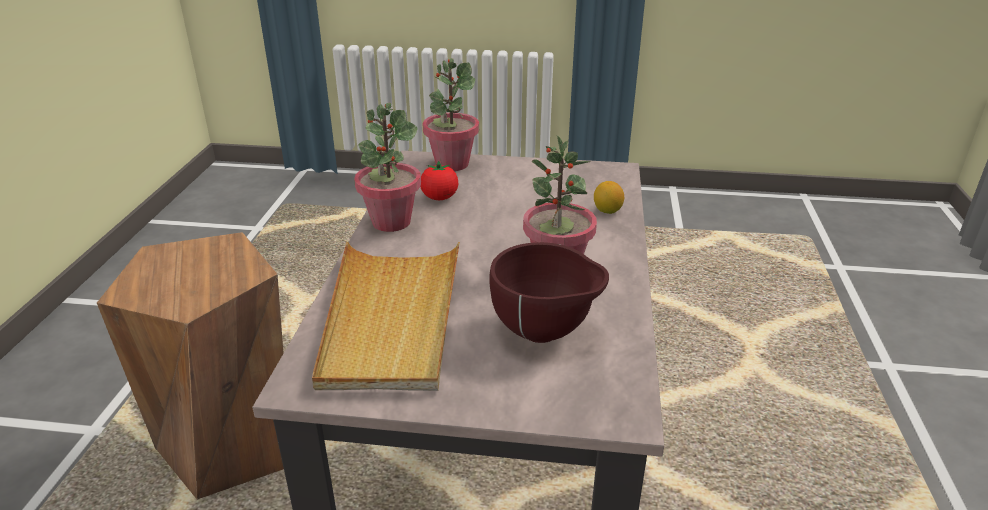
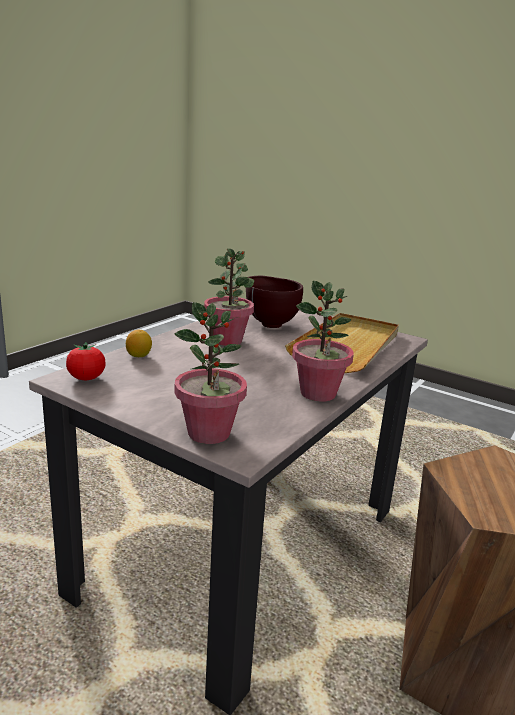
camera: 155 degrees left, 10 degrees down
(439, 198) = (259, 401): tomato -> tomato (86, 378)

